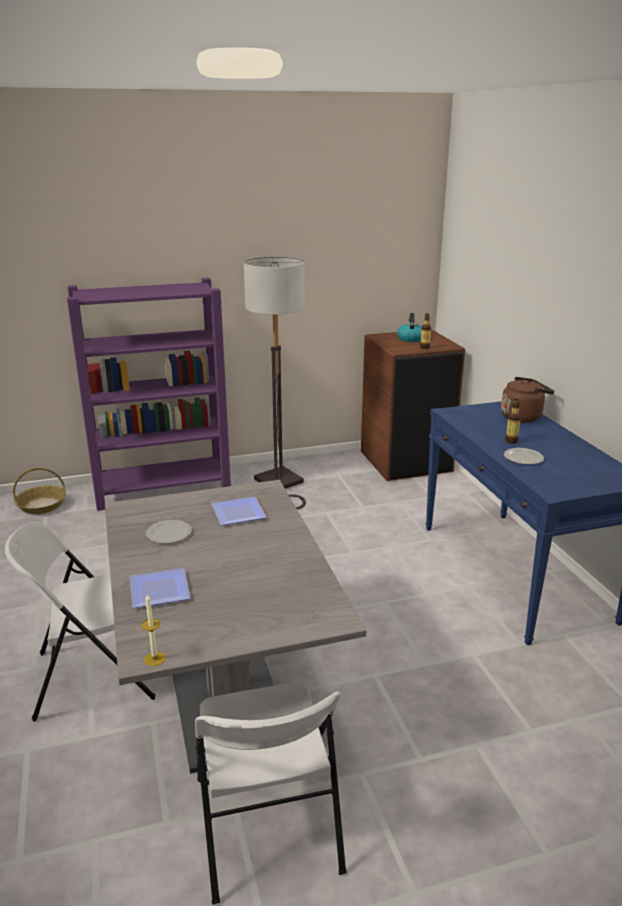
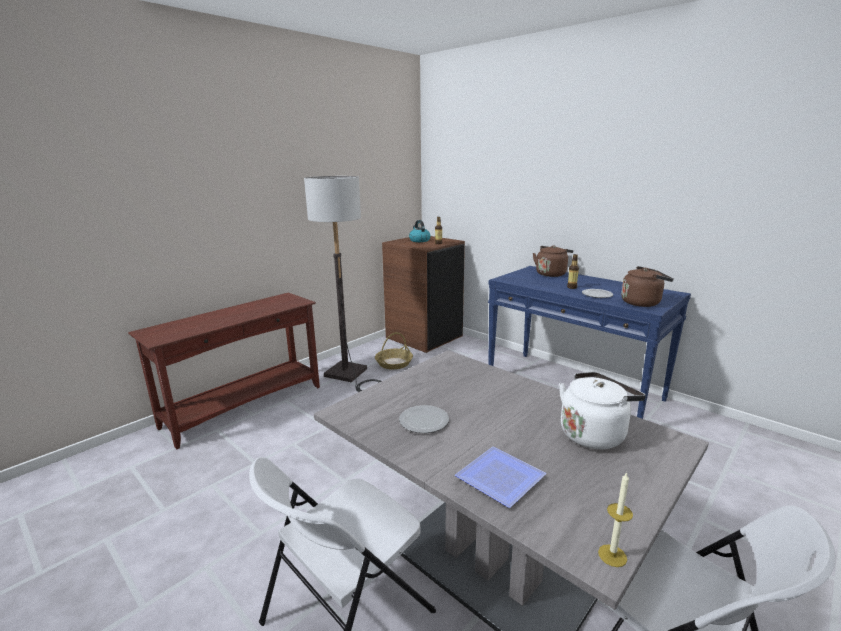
camera: 30 degrees left, 5 degrees down
(42, 505) = (119, 459): basket -> basket (394, 363)
(162, 488) = (244, 406): purple bookcase -> brown console table
(240, 514) = (460, 384): plate -> none
(280, 588) = (594, 433): none -> white kettle
(560, 482) = (642, 302): none -> brown kettle

